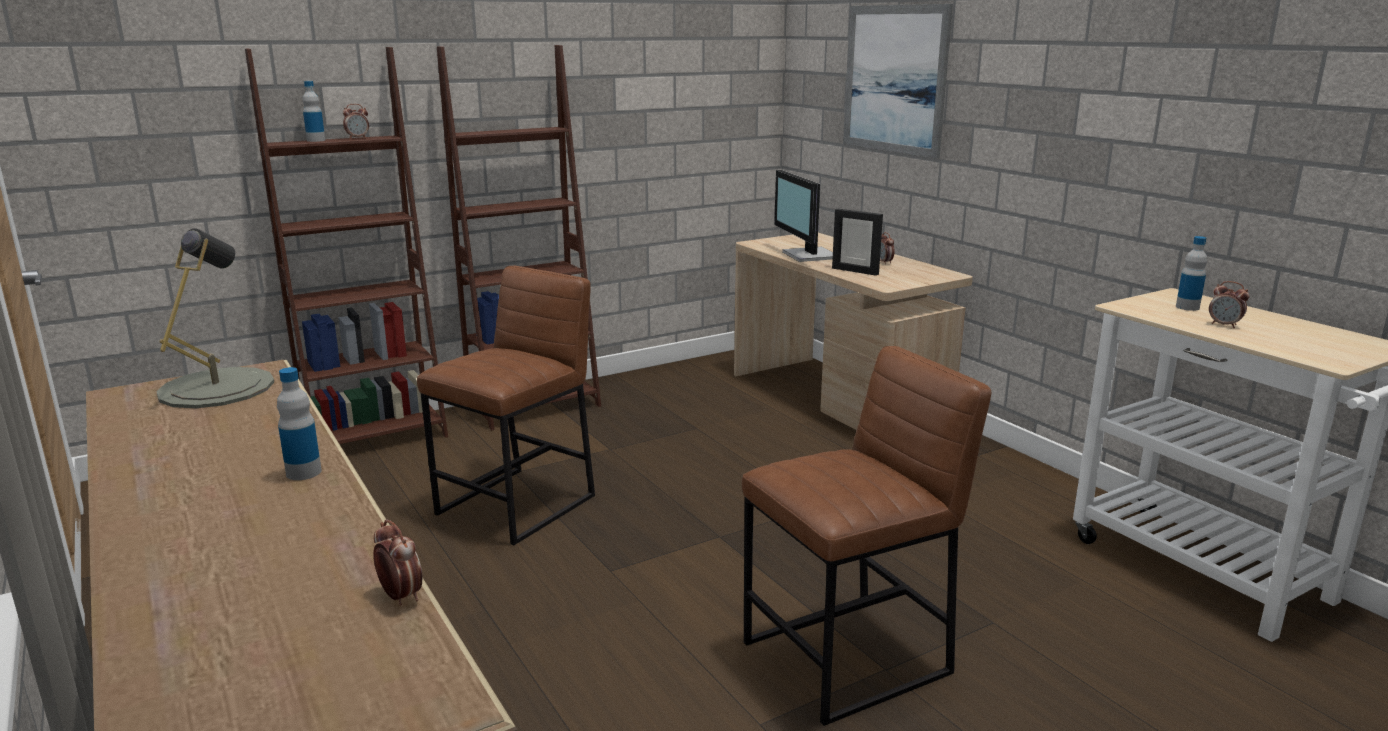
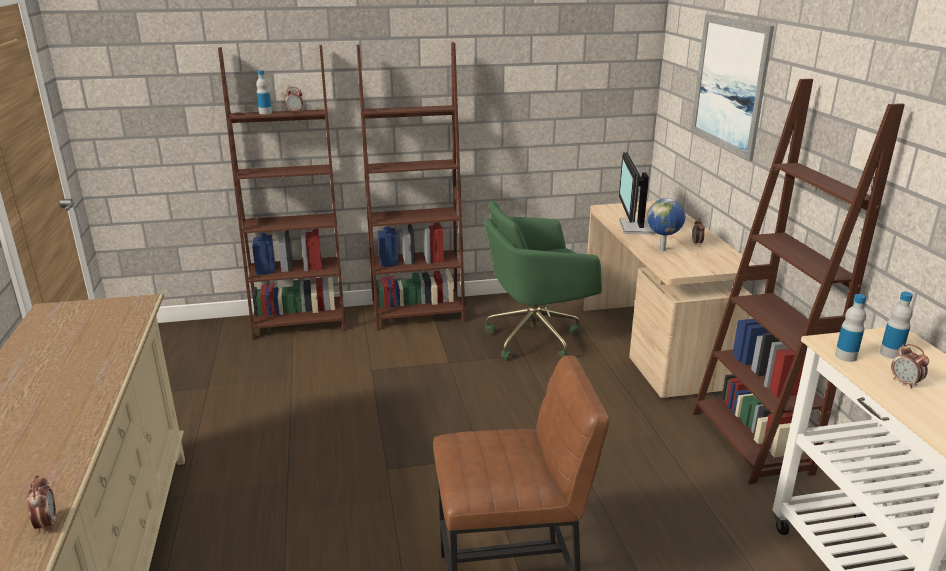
camera: 20 degrees right, 5 degrees up
(216, 388) = (102, 314): grey table lamp -> none
(303, 472) = (86, 401): bottle -> bottle (845, 356)
(518, 504) = (358, 398): brown chair -> none
(701, 411) = (537, 339): none -> green office chair
(855, 271) = (663, 250): picture frame -> globe
(999, 469) = (750, 442): none -> brown bookcase

